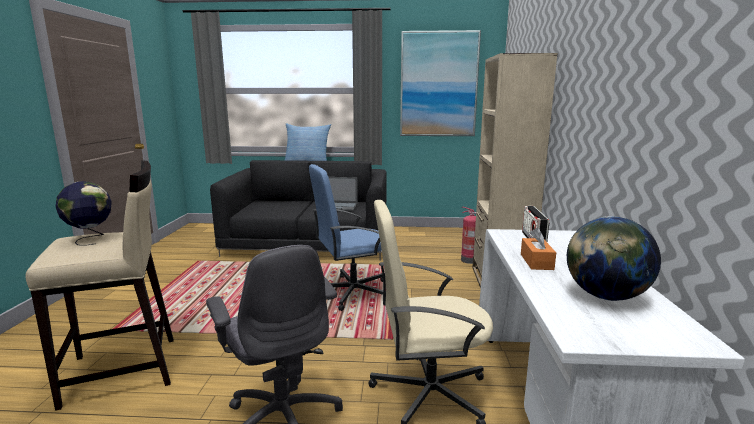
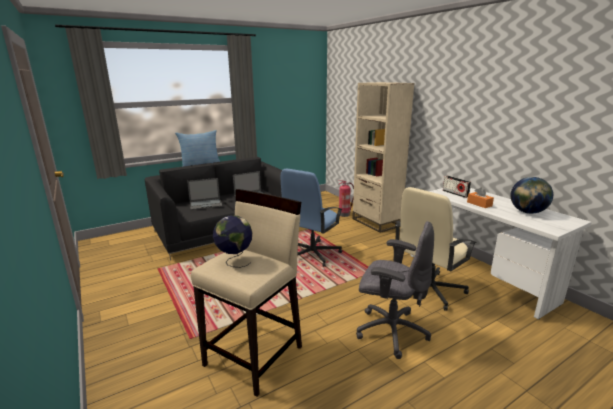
camera: 35 degrees left, 5 degrees up
(282, 205) = (206, 204): none -> laptop
(438, 85) = (288, 93): picture -> none

